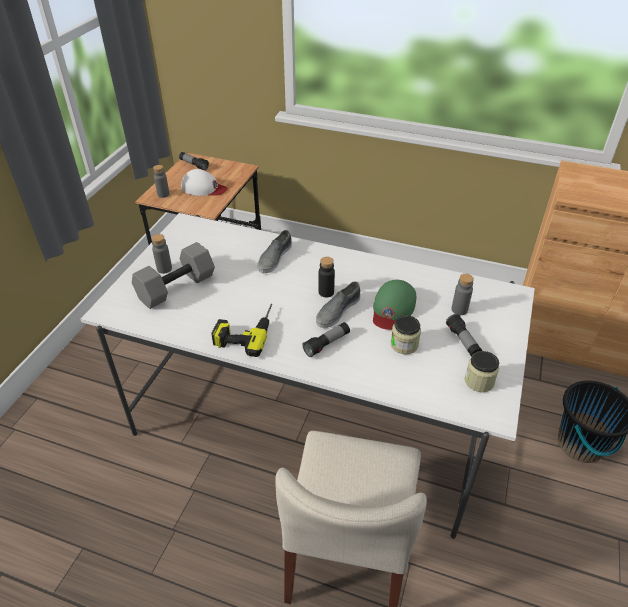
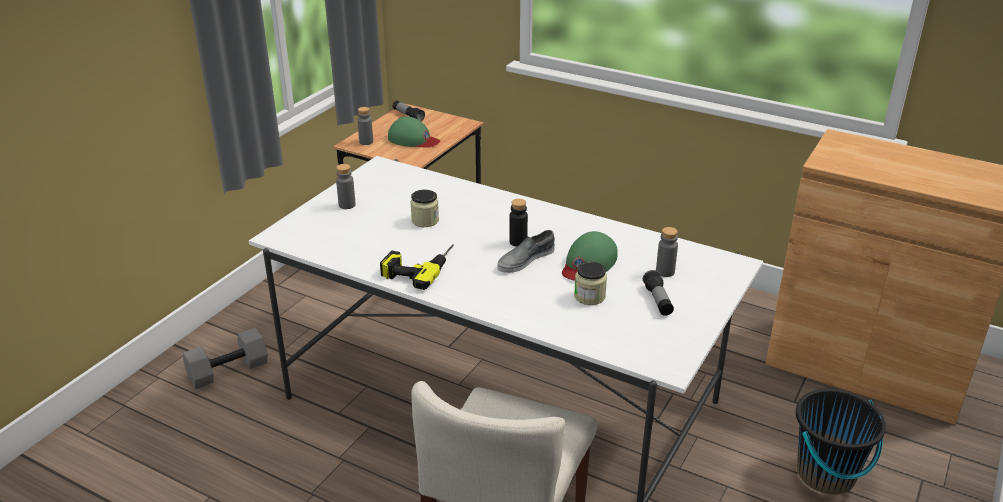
camera: 10 degrees right, 10 degrees down
(176, 286) = (355, 222): grey dumbbell -> grey dumbbell (228, 370)
(203, 188) = (413, 139): white cap -> green cap
(274, 258) = (470, 206): grey shoe -> none
(327, 344) = (503, 287): flashlight -> none
(479, 381) = (662, 337): jar -> jar (425, 220)

